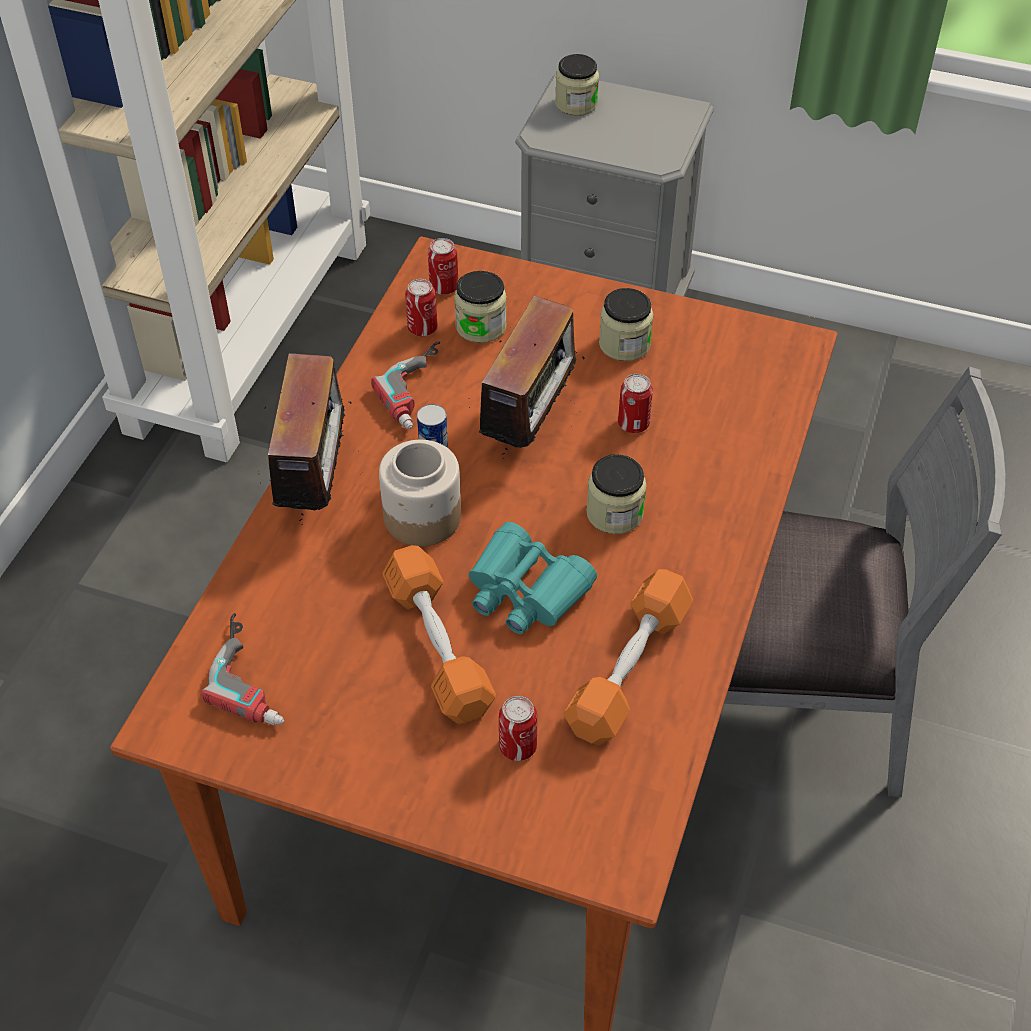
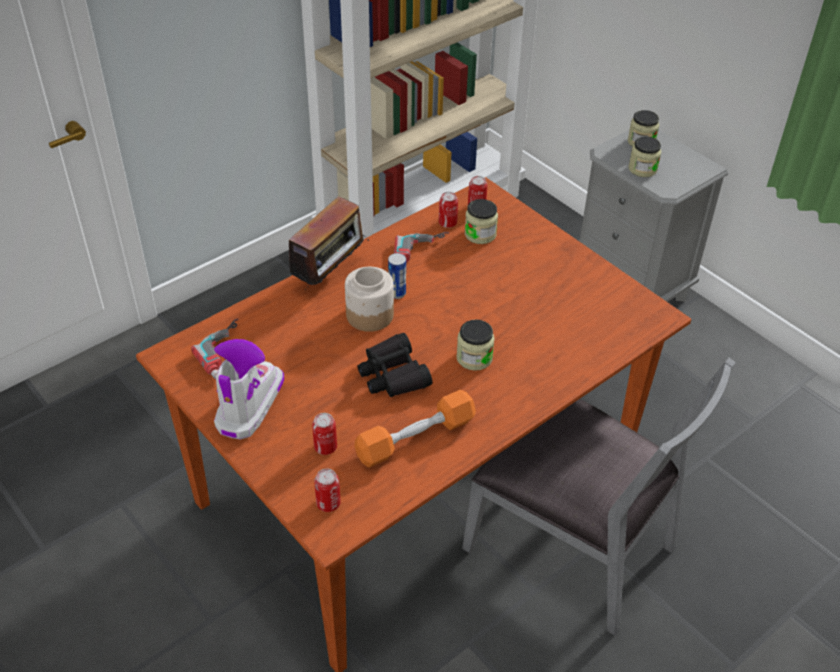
camera: 30 degrees right, 5 degrees down
(357, 740) = (249, 405): none -> boot
(438, 647) = (325, 381): orange dumbbell -> none
(525, 591) = (393, 374): turquoise binoculars -> black binoculars
(530, 423) = (466, 294): radio -> none
(624, 344) = (554, 275): jar -> jar (642, 169)
(633, 424) = (524, 317): can -> can (328, 503)

